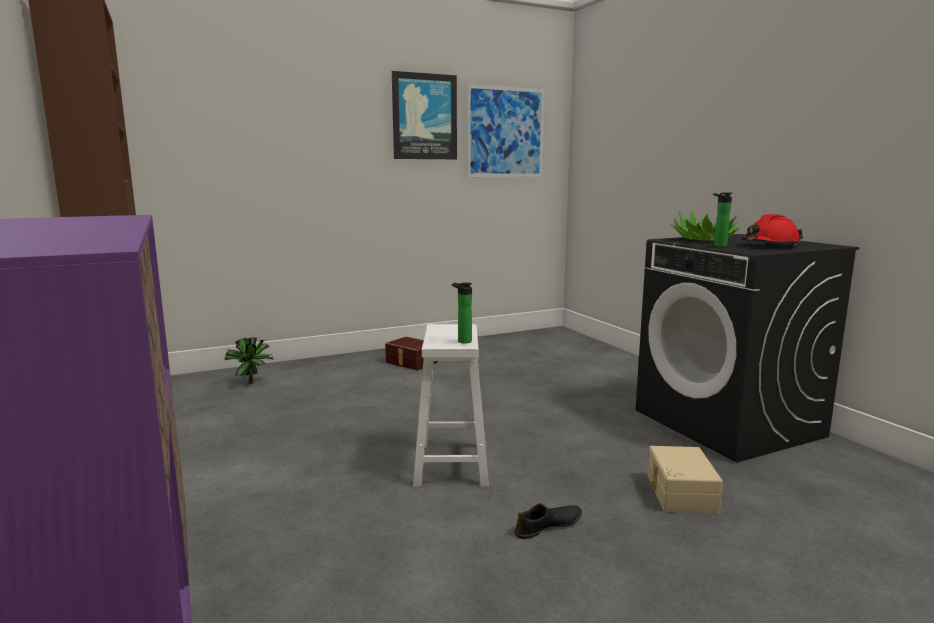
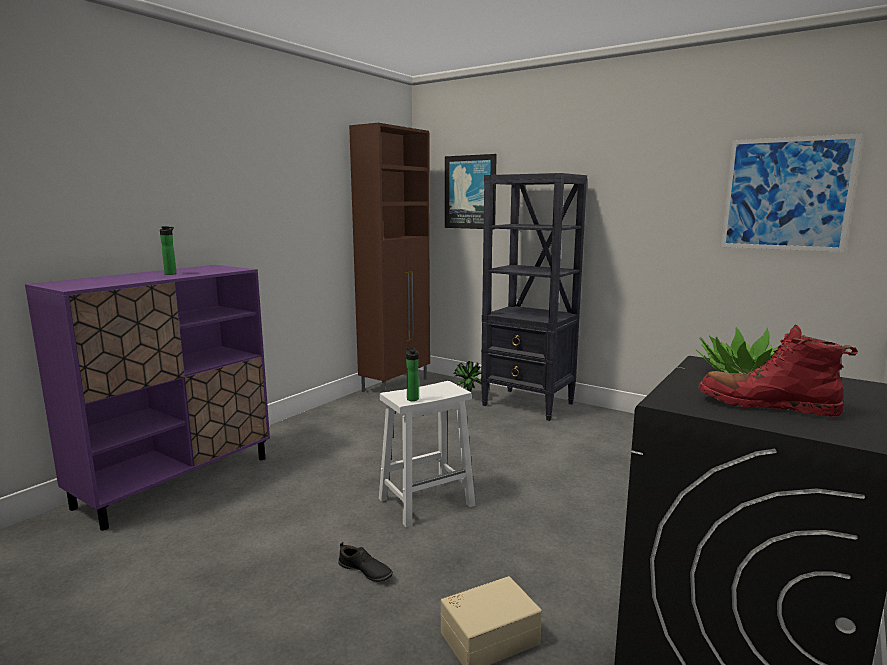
camera: 60 degrees right, 0 degrees up
(323, 368) = (528, 404): none -> black bookcase
(411, 362) = (593, 426): brown storage box -> none
(424, 117) = (673, 180): picture -> picture (470, 192)
(718, 246) = (691, 384): bottle -> bottle (171, 273)
(769, 245) = (766, 406): red hard hat -> red boot

